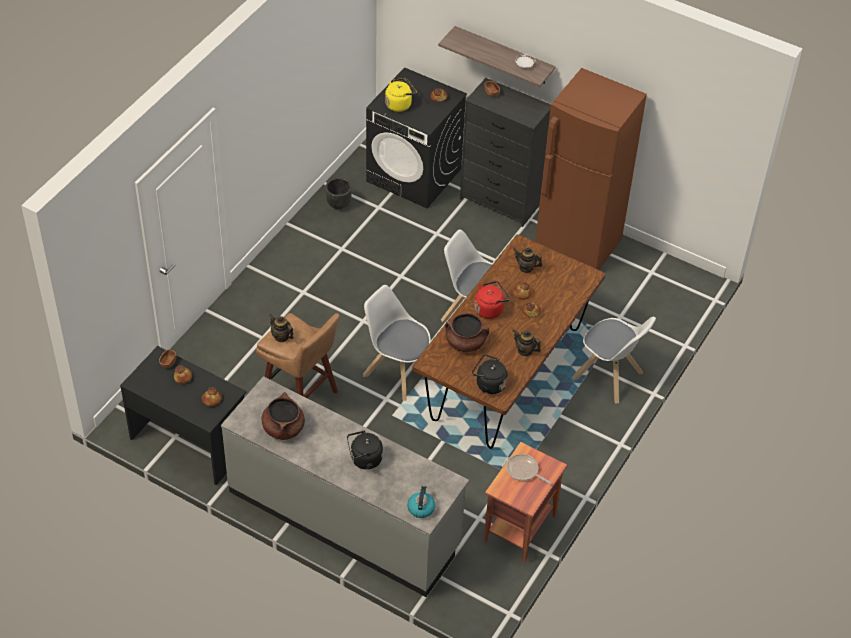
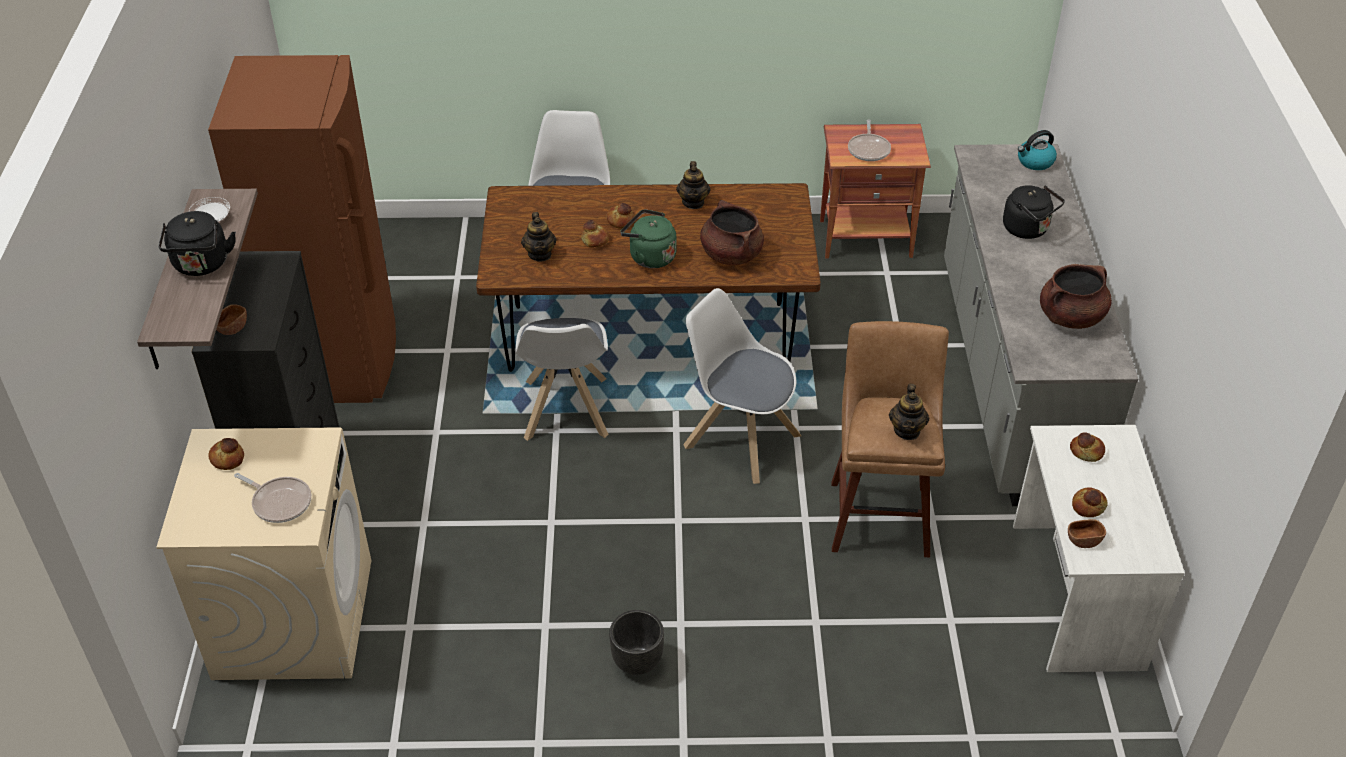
camera: 120 degrees left, 5 degrees down
(190, 441) = (1074, 595): black desk -> white desk
(338, 205) = (440, 686): black planter -> black planter (638, 662)
(397, 371) = (739, 439): chair -> chair turned 120 degrees clockwise
(400, 104) = (279, 502): yellow kettle -> frying pan
(414, 175) = (293, 617): black washing machine -> beige washing machine
(488, 384) = (779, 210): black kettle -> black kettle (201, 265)
(490, 309) = (649, 257): red kettle -> green kettle

